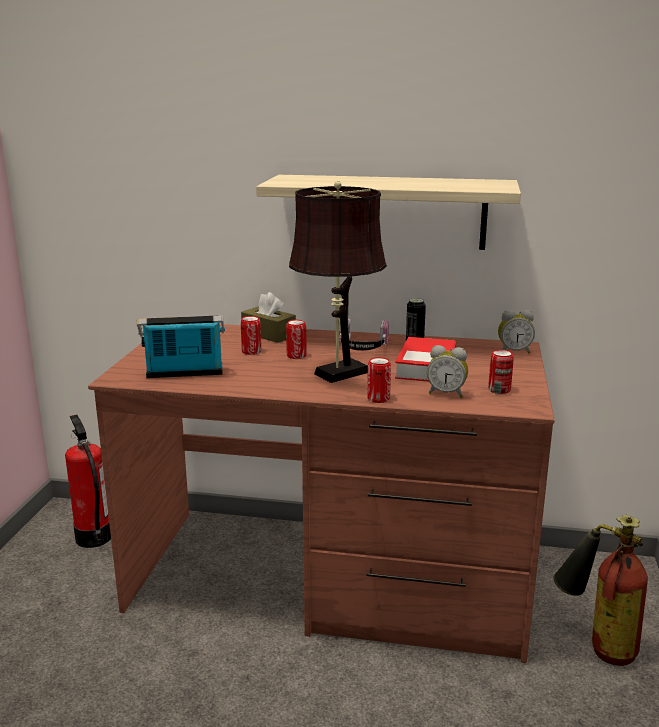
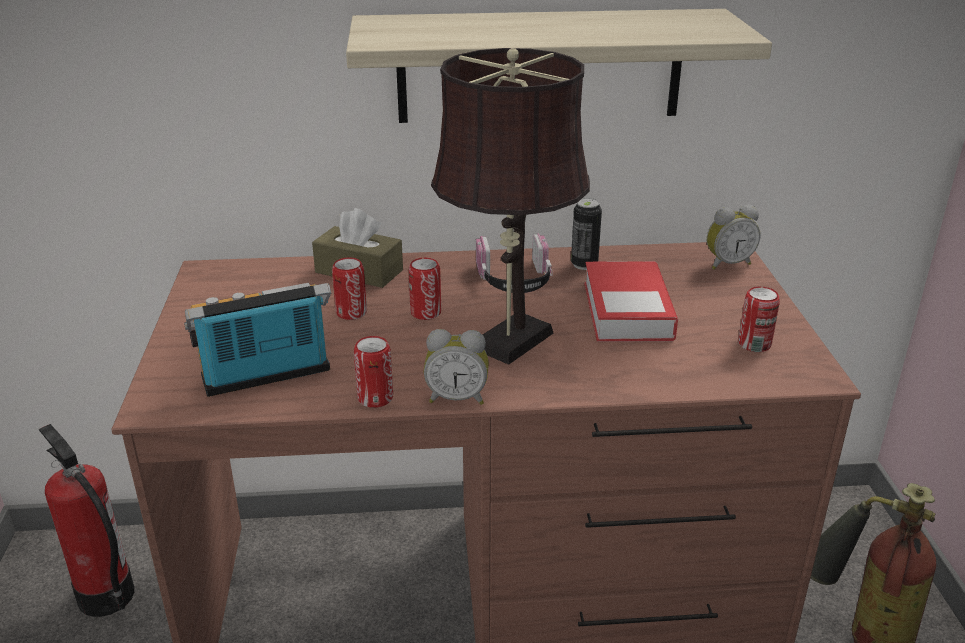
camera: 15 degrees left, 10 degrees up
(378, 399) = (597, 389): can -> can (375, 398)
(446, 393) = (687, 362): alarm clock -> alarm clock (457, 398)

